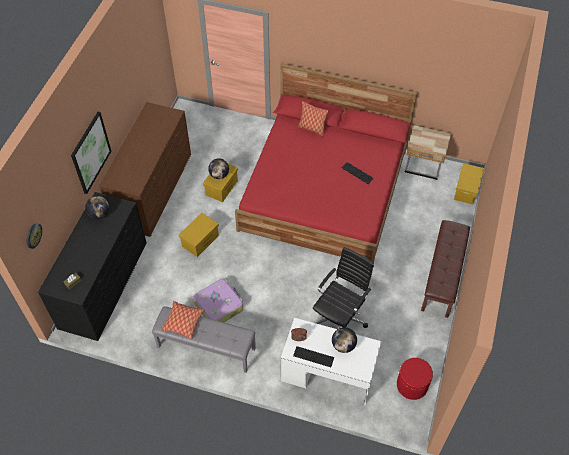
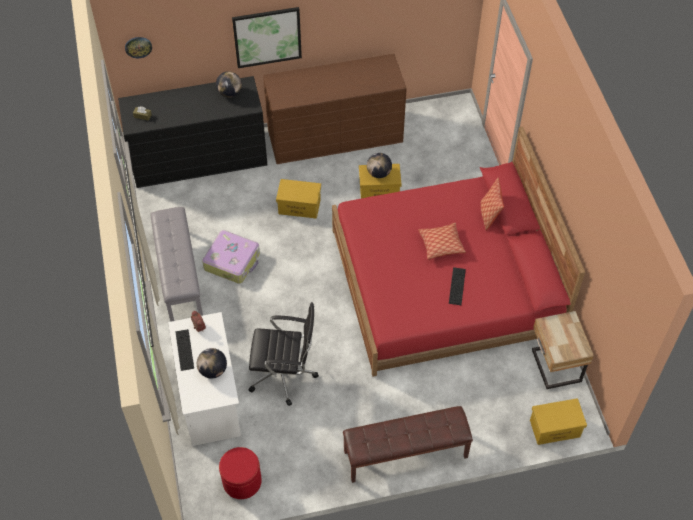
camera: 60 degrees right, 0 degrees up
(183, 322) = (173, 230): pillow -> pillow (441, 244)

